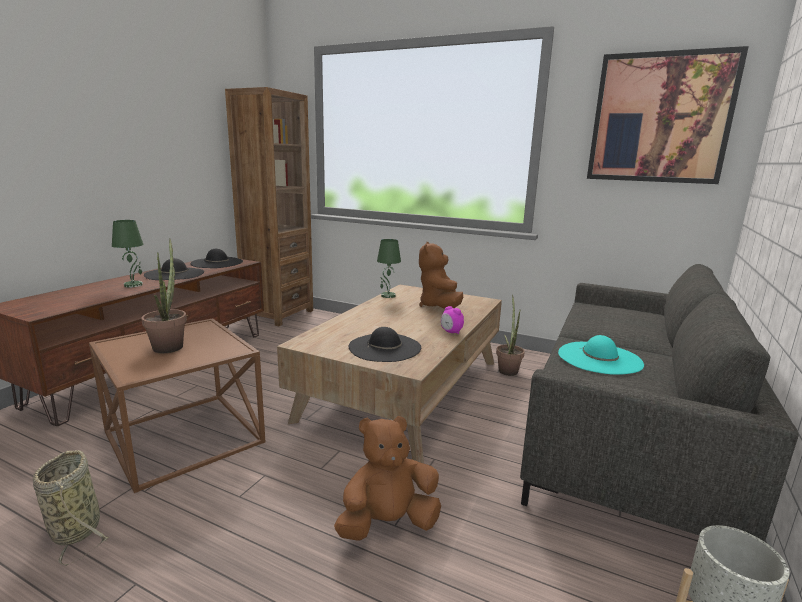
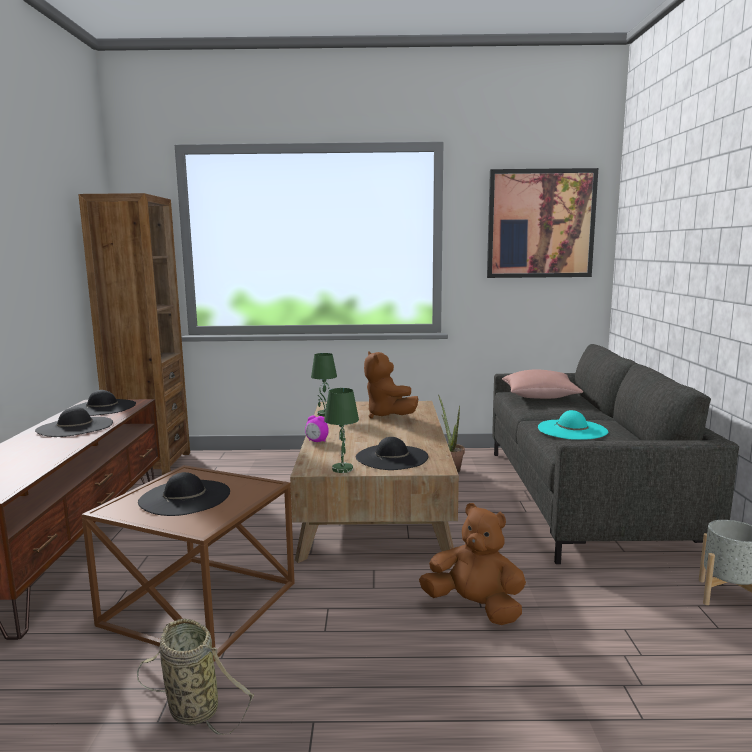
camera: 25 degrees left, 5 degrees down
(133, 285) = (47, 446): green table lamp -> green table lamp (342, 469)
(170, 345) = (185, 497): potted plant -> black hat
(388, 523) = (474, 607): brown plush toy -> brown plush toy turned 75 degrees clockwise
(451, 332) = (429, 434): alarm clock -> alarm clock (317, 441)
(612, 314) = (539, 396): none -> pink pillow

